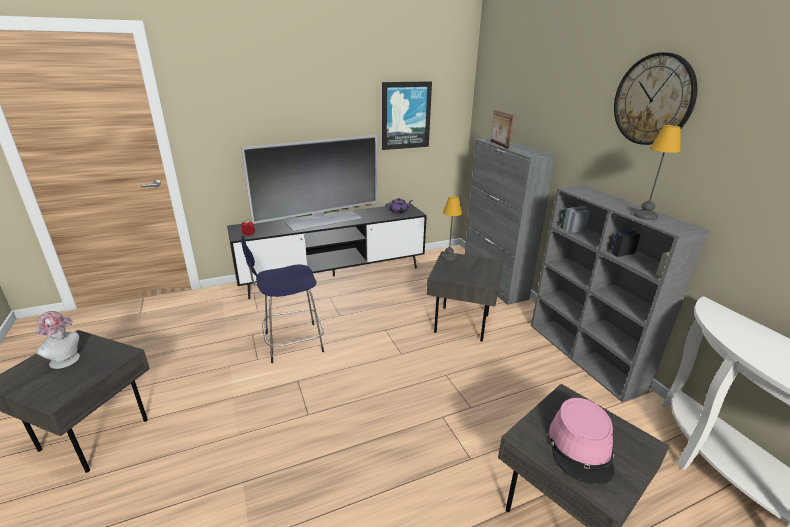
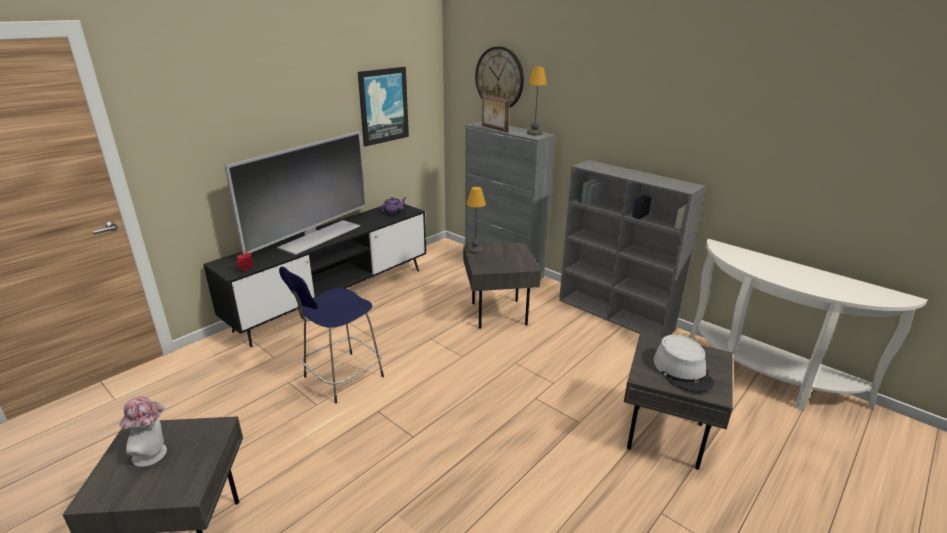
camera: 25 degrees left, 0 degrees up
(581, 447) = (682, 371): pink hat -> grey hat
(645, 216) = (657, 181): table lamp -> table lamp (534, 133)
(653, 100) = (643, 82): wall clock -> wall clock (499, 78)

